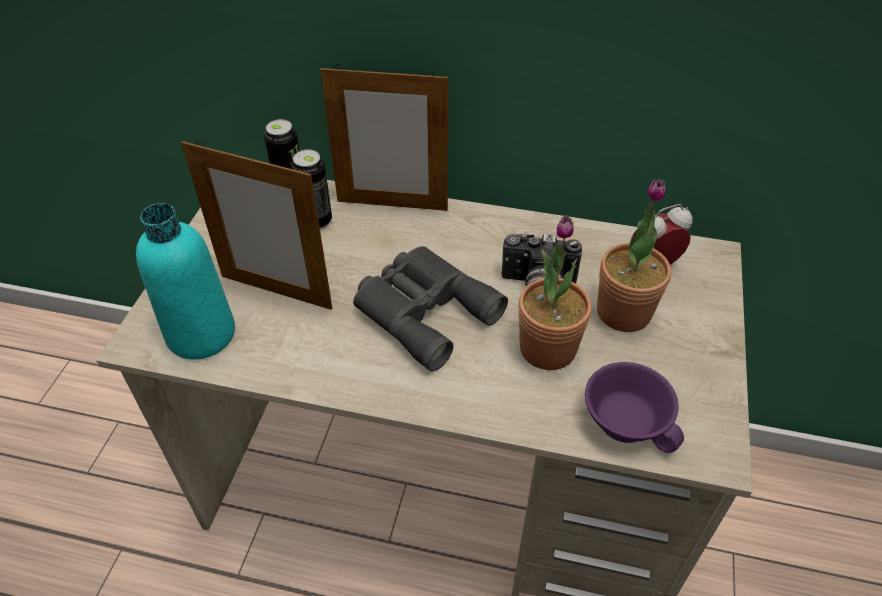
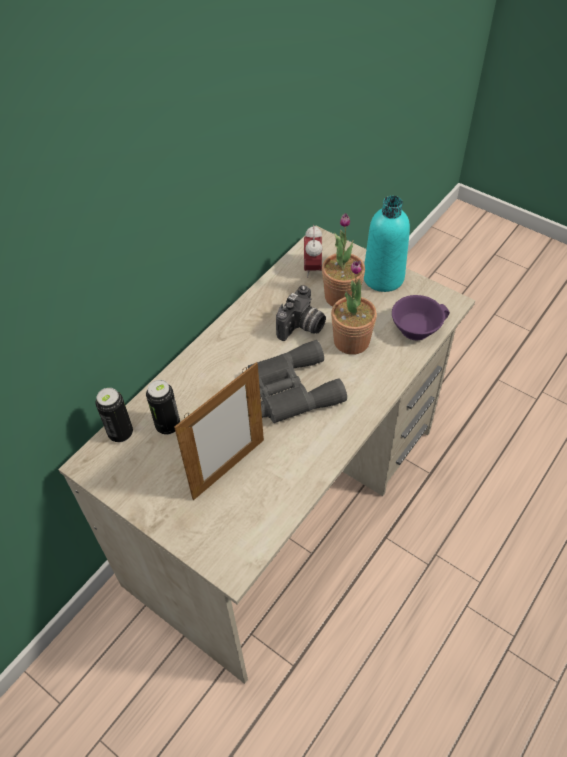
camera: 65 degrees left, 5 degrees up
(201, 334) = (246, 525): turquoise bottle -> turquoise bottle (383, 278)
(392, 205) = (179, 376): picture frame -> none

